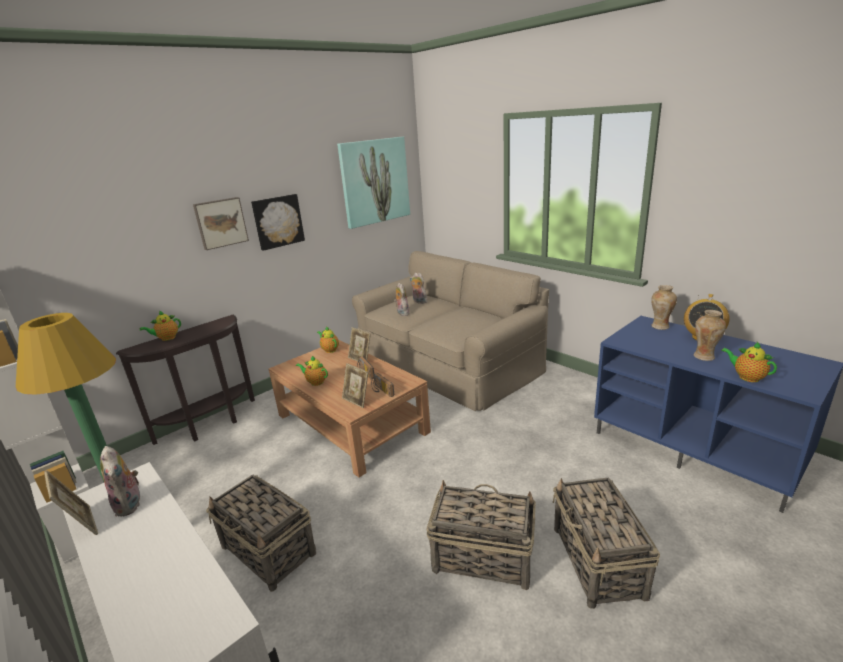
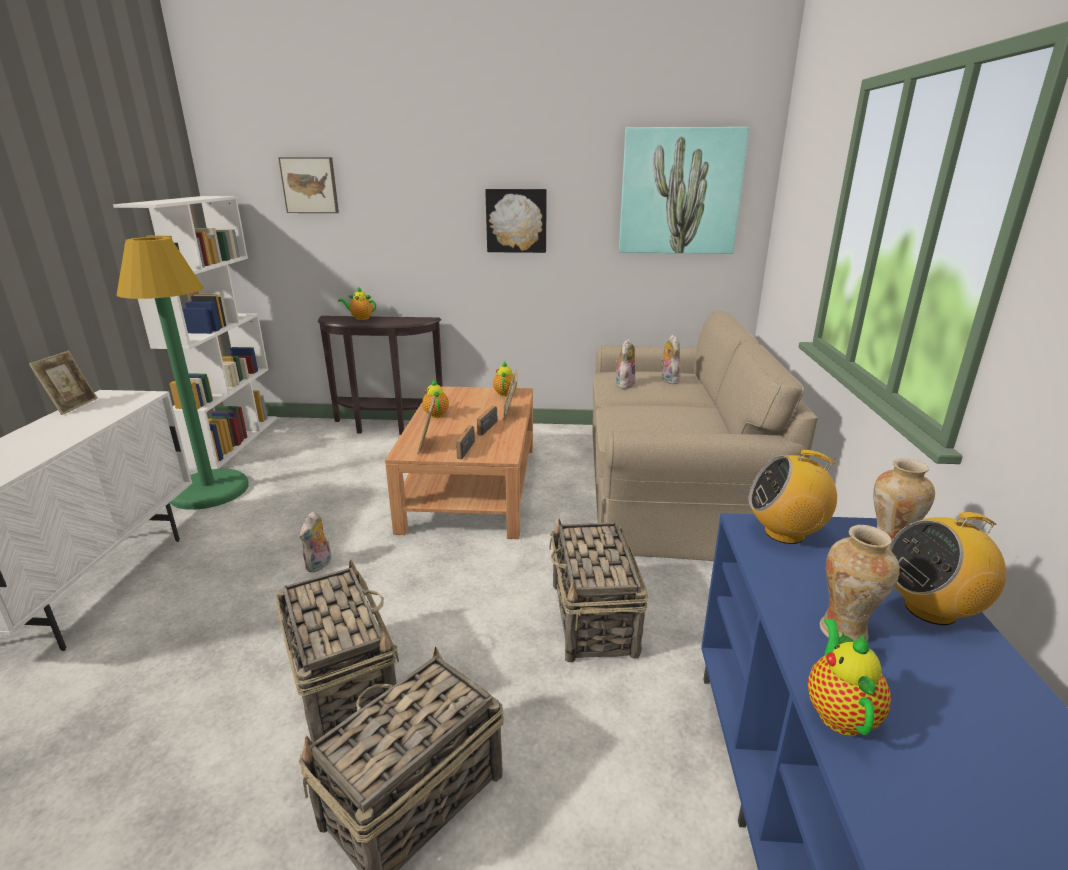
camera: 45 degrees right, 0 degrees up
(130, 505) = (104, 409): plush toy -> plush toy (319, 565)
(220, 223) = (445, 208): picture -> picture (310, 185)
(269, 551) = (253, 541): basket -> basket (593, 619)
(630, 337) = (785, 533): none -> radio

